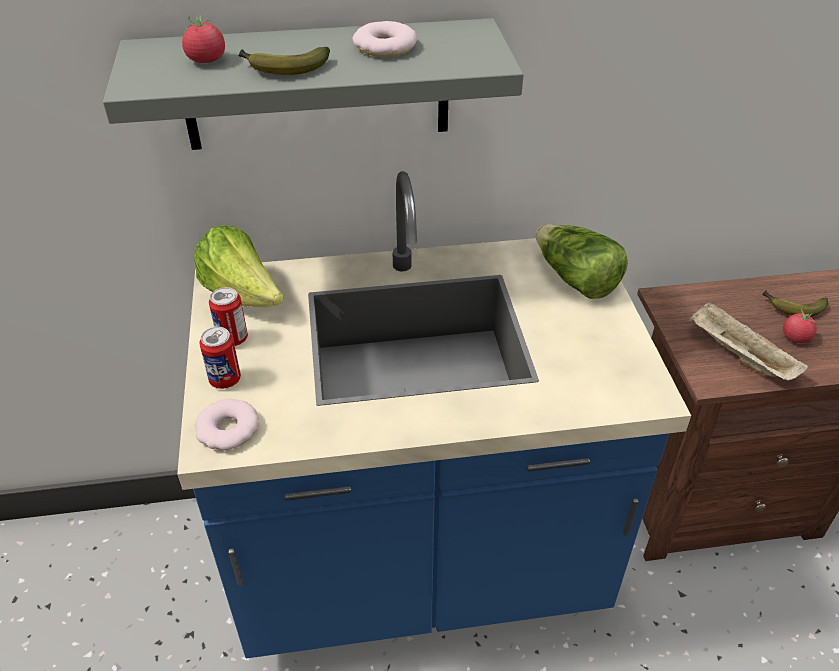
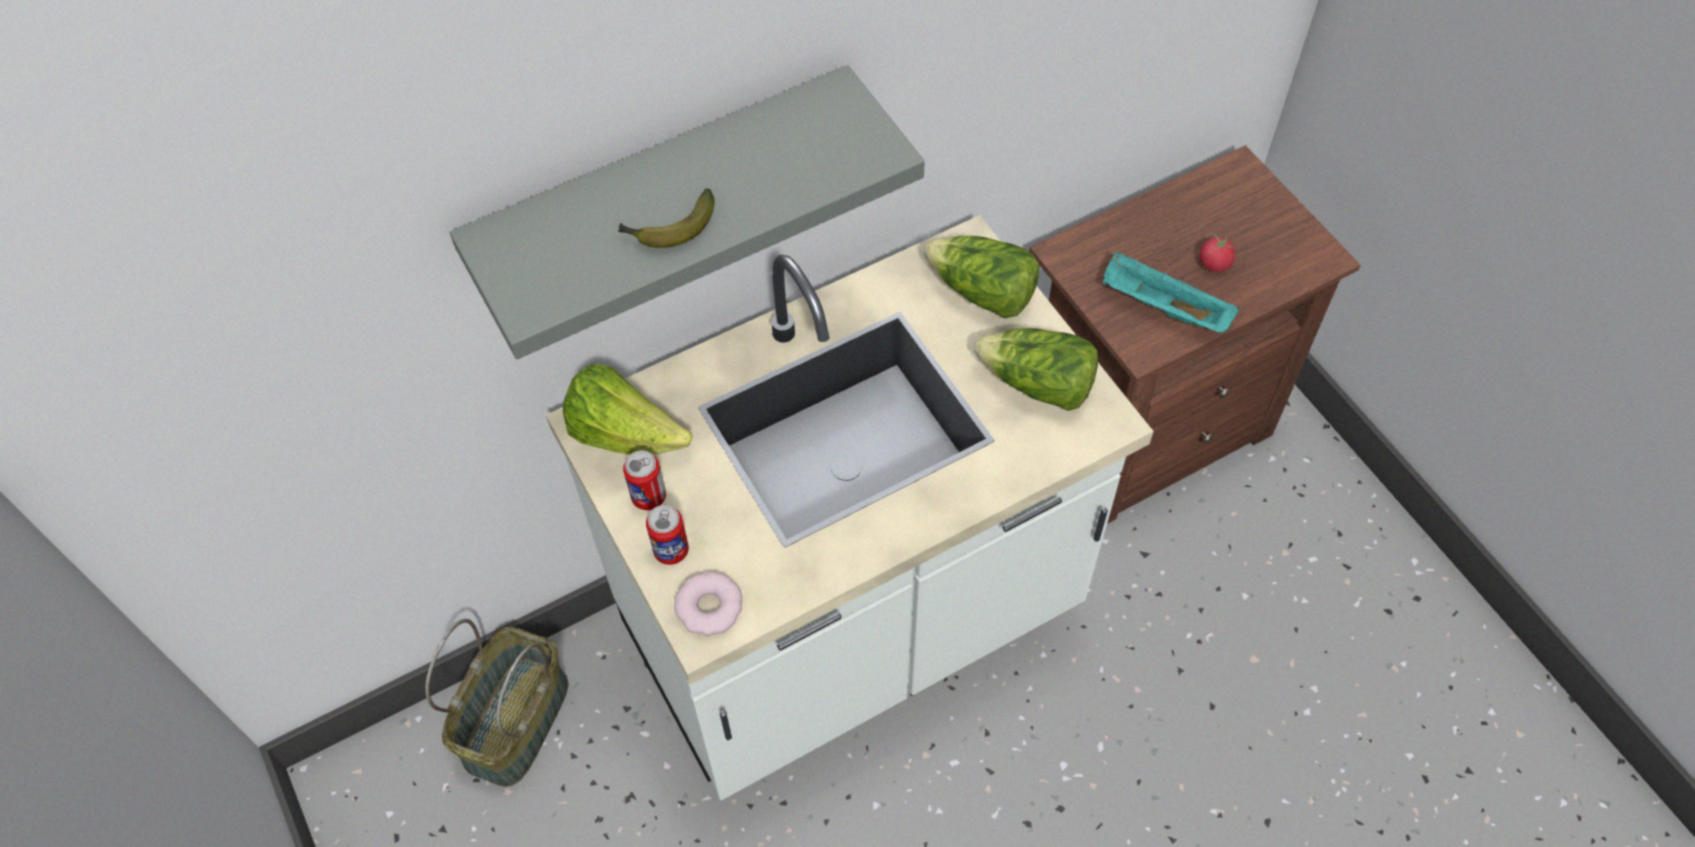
camera: 20 degrees left, 15 degrees up
(142, 546) = (515, 720): none -> basket
(206, 60) = (577, 241): tomato -> none
(385, 47) = (758, 157): donut -> none
(419, 566) = (852, 625): blue counter -> white counter
(596, 352) = (1037, 384): none -> lettuce
(738, 356) = (1162, 308): beige tray -> turquoise tray
(792, 308) = (1201, 223): banana -> none

